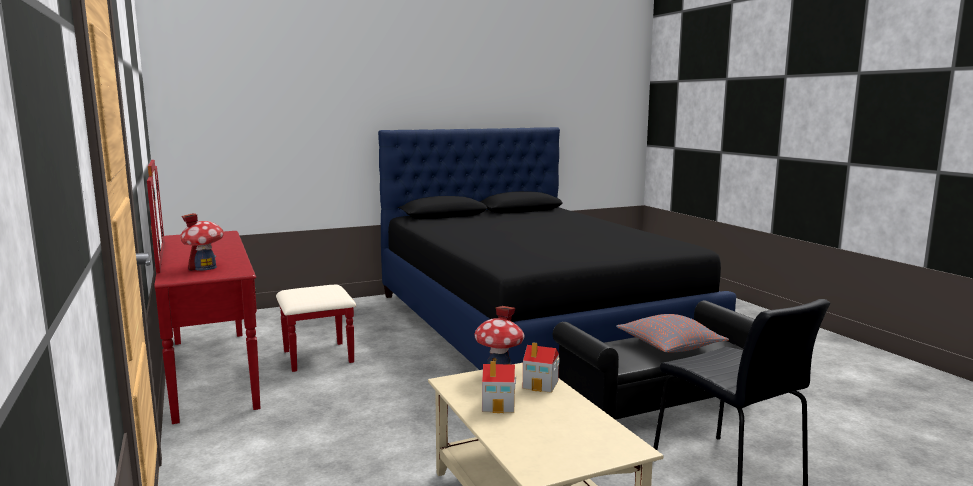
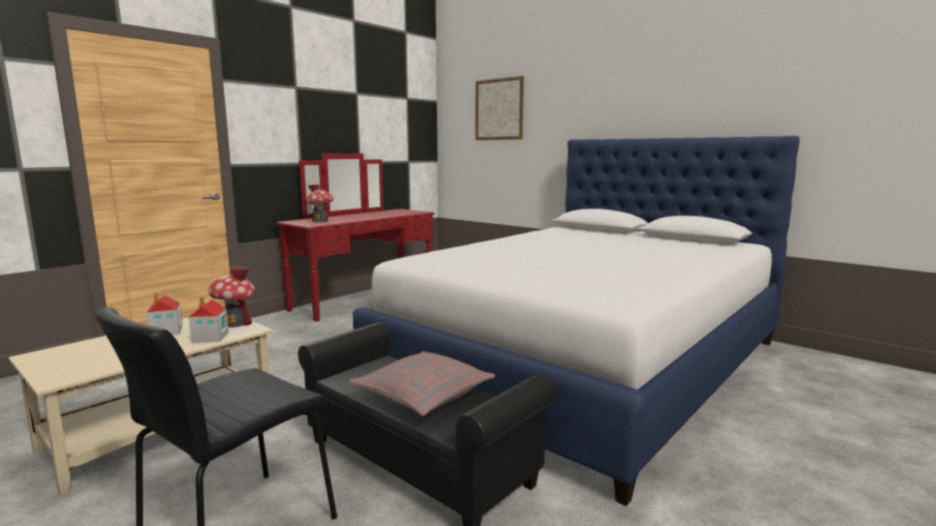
camera: 65 degrees right, 0 degrees up
(266, 92) = (499, 108): none -> picture
(531, 323) = (586, 362): black bed -> white bed

